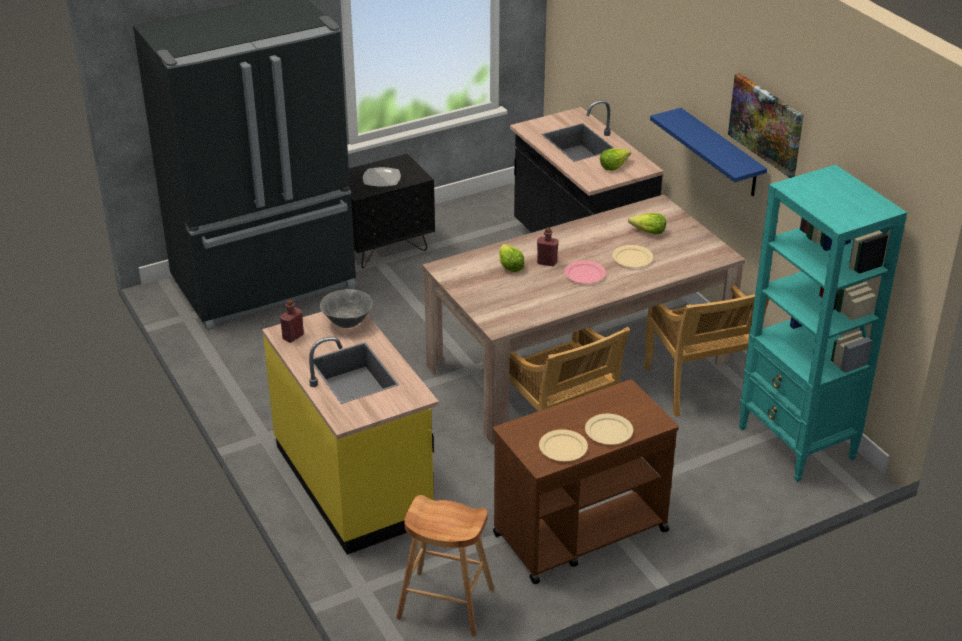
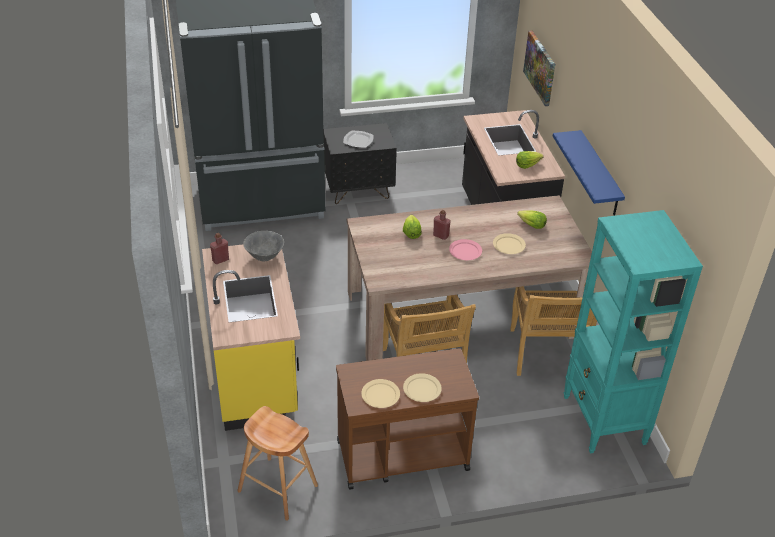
camera: 15 degrees right, 5 degrees up
(766, 124) = (629, 161): picture -> picture (540, 67)

